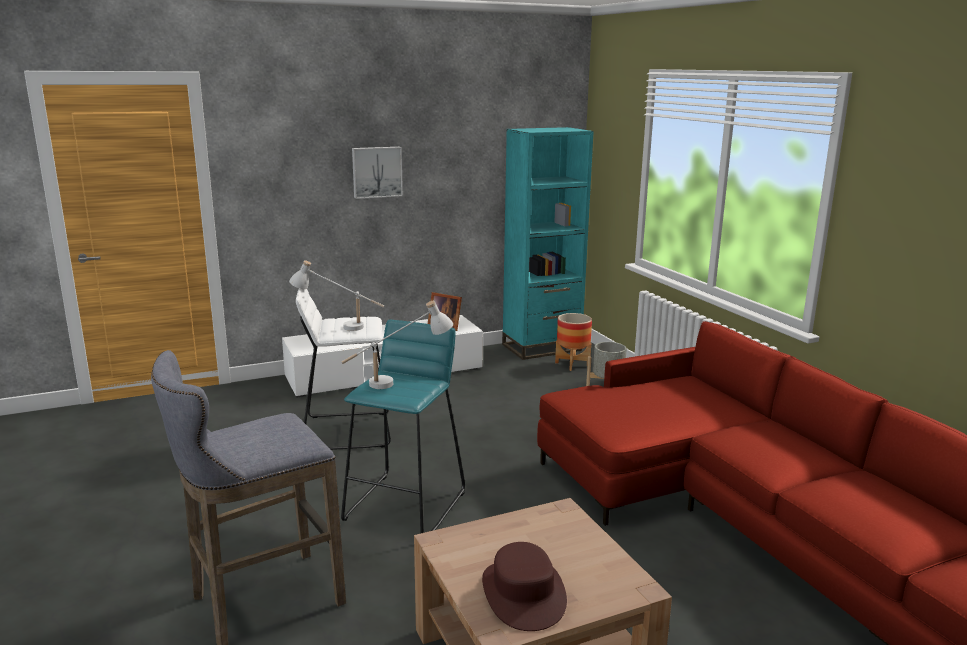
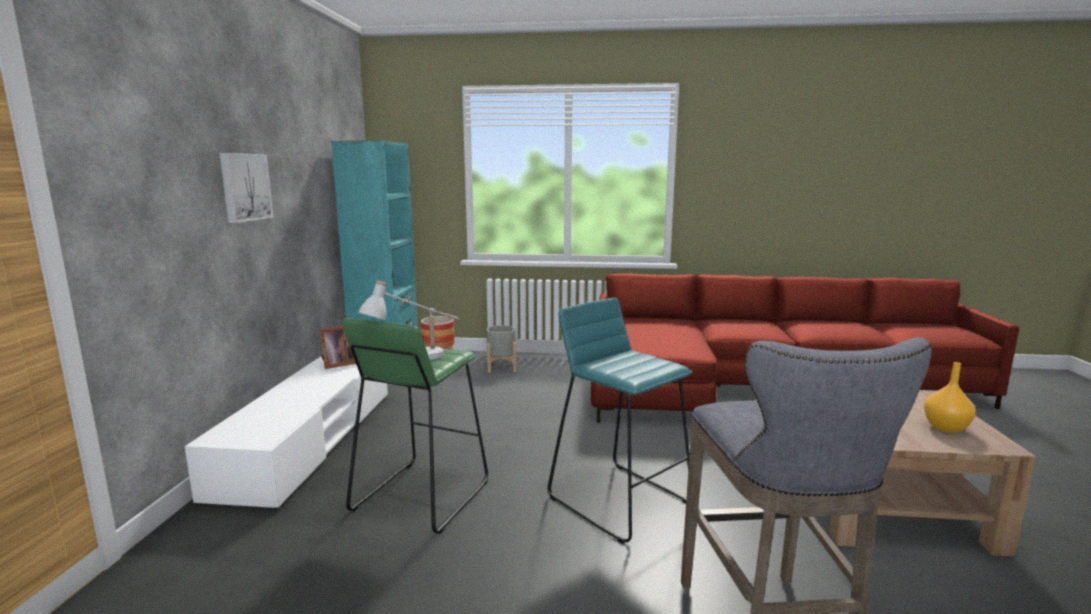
camera: 60 degrees left, 5 degrees down
(346, 431) = (420, 496): white stool -> green stool
(399, 382) = (623, 362): white table lamp -> none
(523, 594) = (945, 428): brown hat -> orange vase

